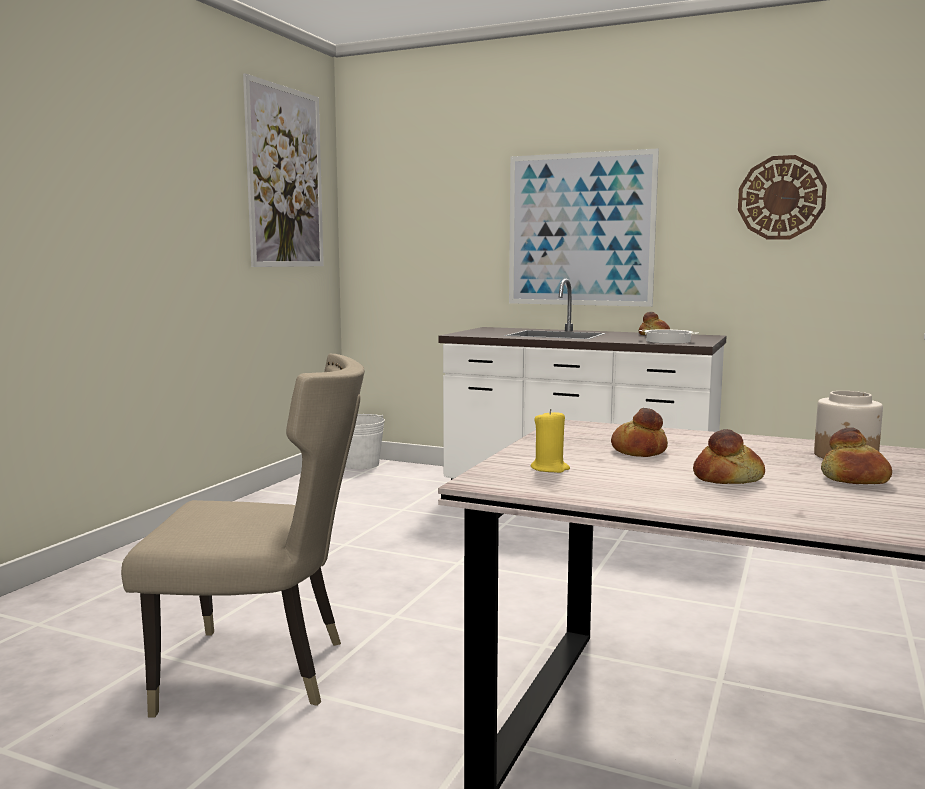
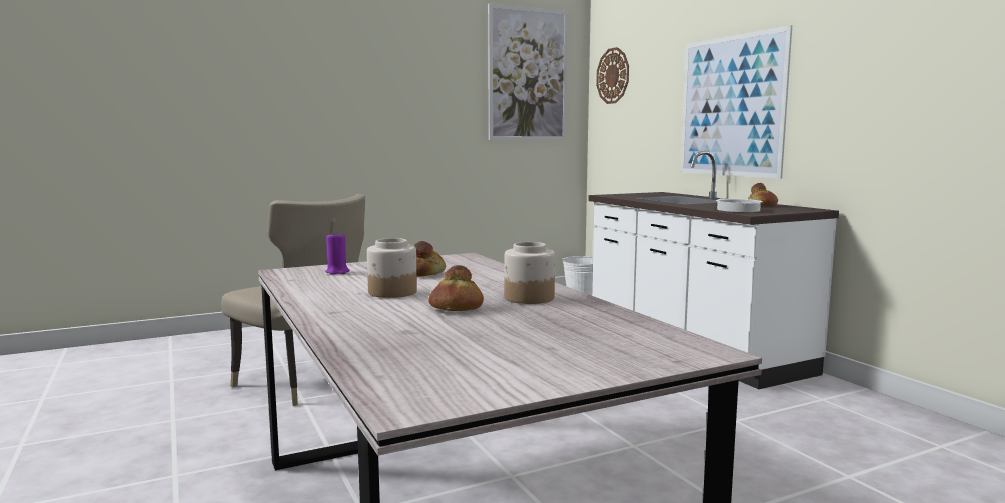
camera: 40 degrees right, 0 degrees up
(550, 469) = (337, 272): yellow candle -> purple candle
(728, 479) = (392, 292): bread -> jar
(781, 198) = (897, 66): wall clock -> wall clock (613, 76)

